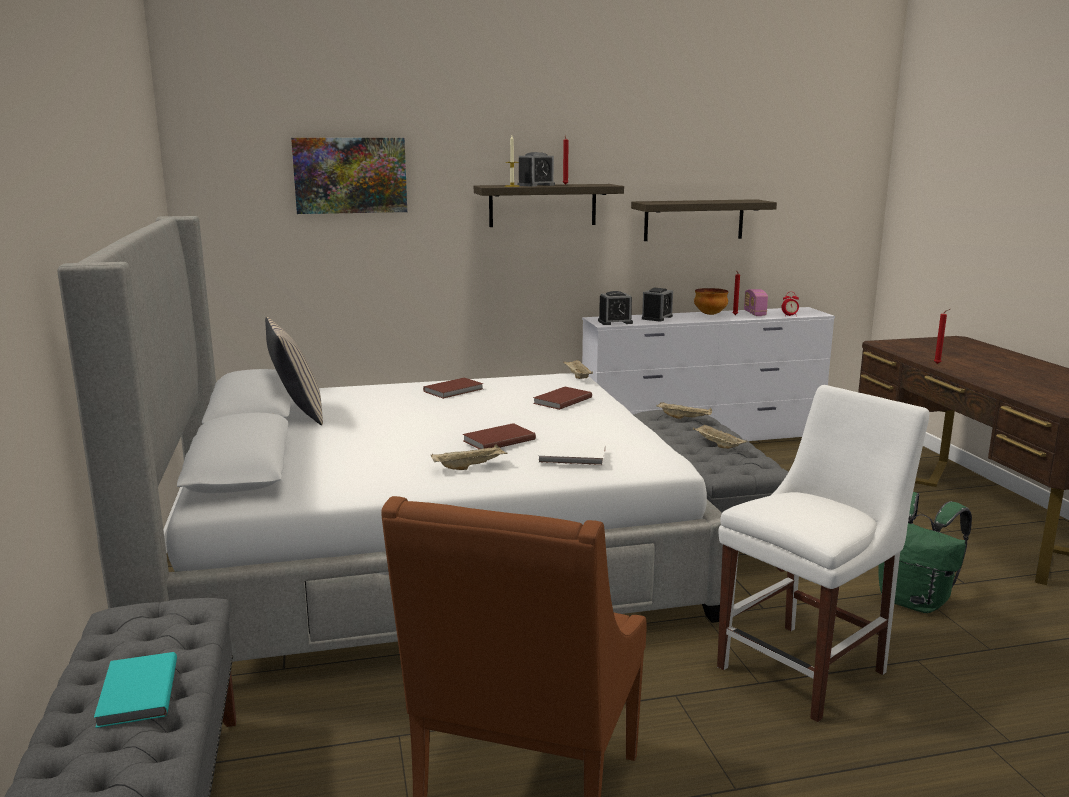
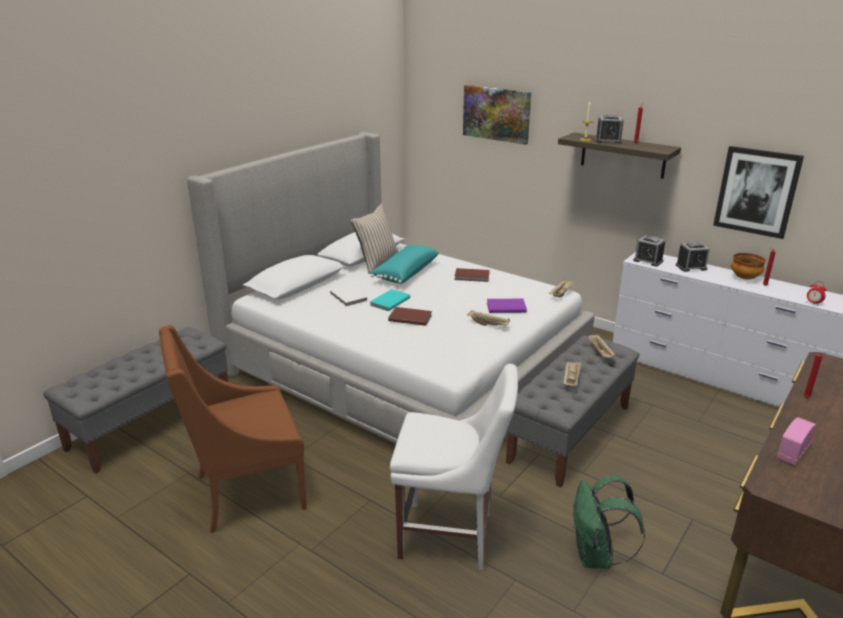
camera: 50 degrees right, 10 degrees up
(135, 693) = (140, 363): turquoise book -> turquoise book (389, 301)
(365, 411) = (405, 273): none -> turquoise pillow
(470, 467) = (367, 327): beige tray -> beige tray (489, 325)
(561, 400) = (505, 307): brown book -> purple book
(572, 457) = (414, 344): white book -> white book (347, 297)
(694, 220) = (757, 191): shelf -> picture
(754, 313) = (788, 290): radio -> radio (792, 453)

